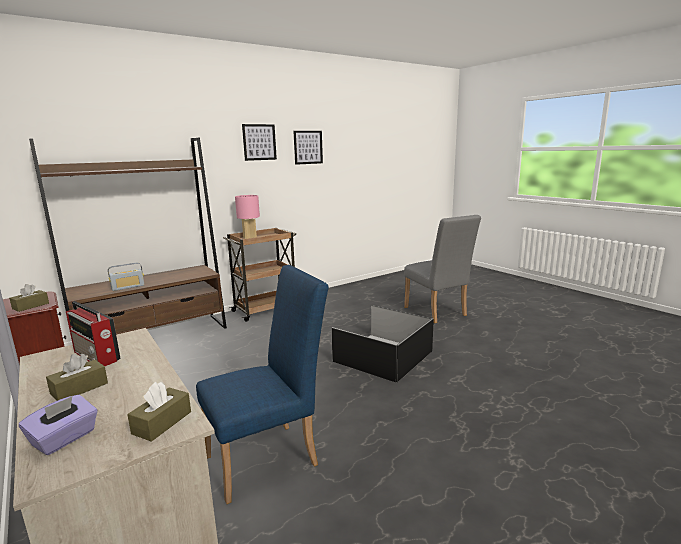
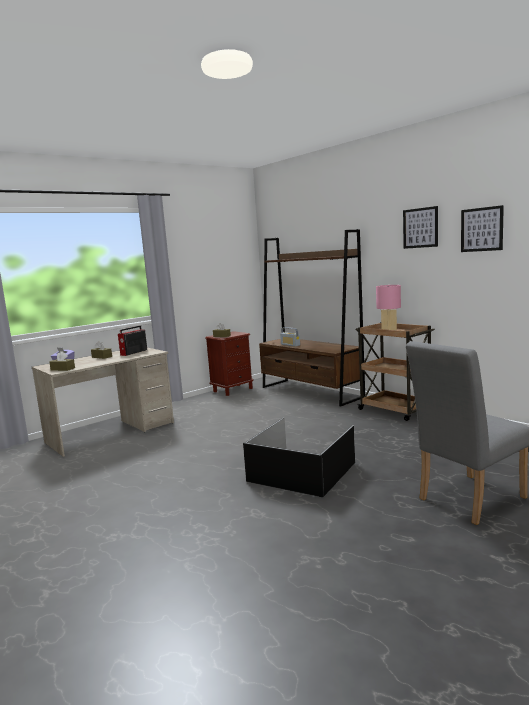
camera: 85 degrees right, 5 degrees down
(270, 457) = (152, 450): blue chair -> none

